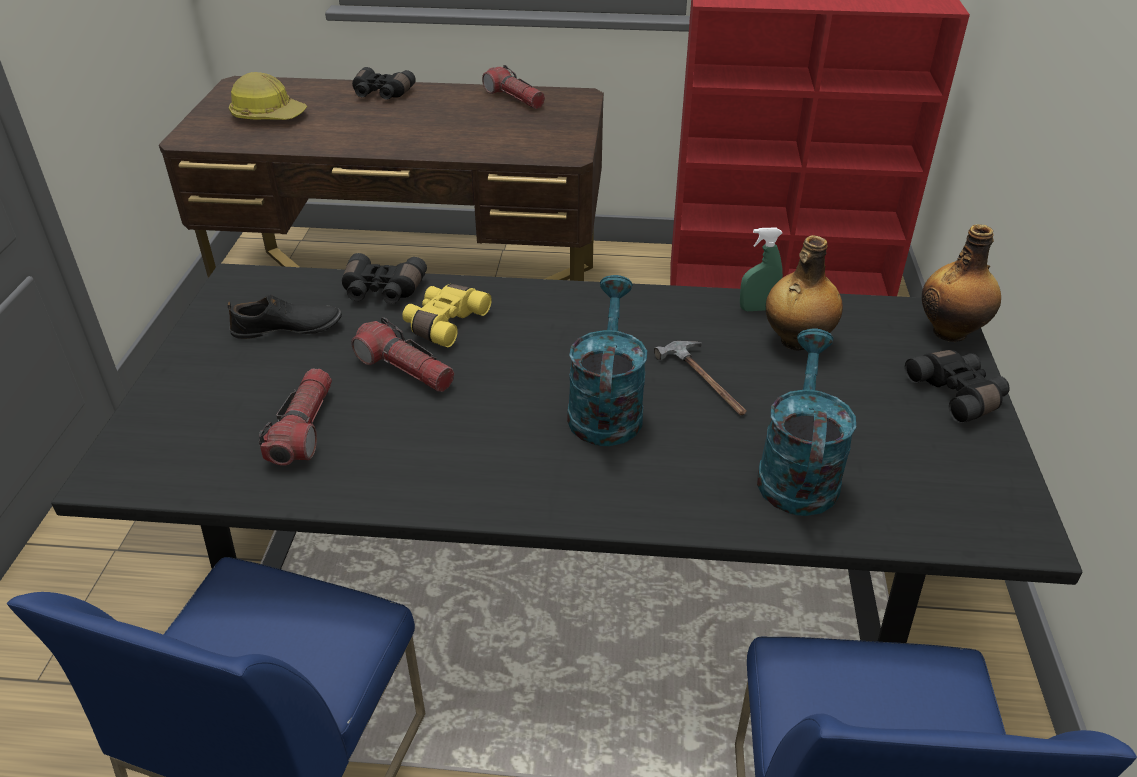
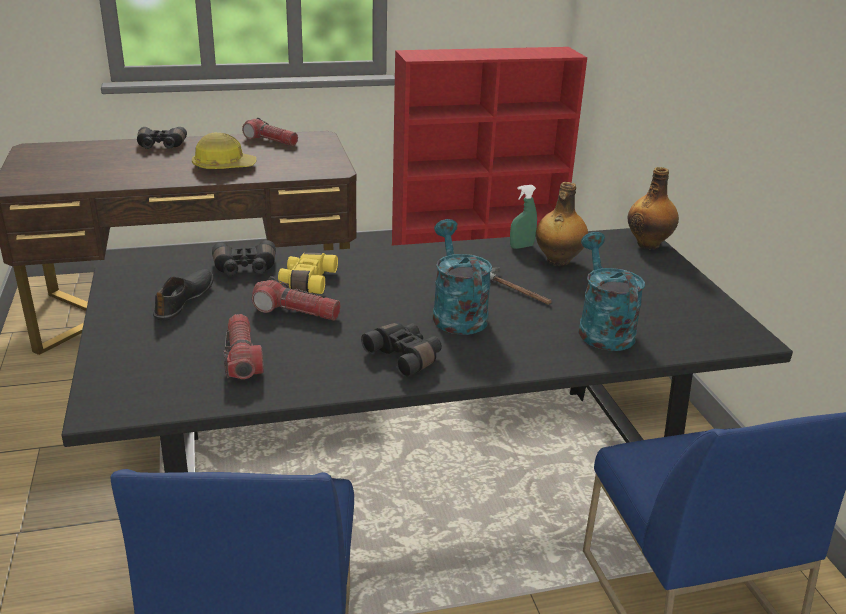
camera: 20 degrees left, 10 degrees down
(268, 115) = (73, 166): hard hat -> hard hat (223, 166)
(287, 328) = (185, 300): black shoe -> black shoe turned 45 degrees counterclockwise
(958, 394) = (672, 275): black binoculars -> black binoculars (405, 356)

